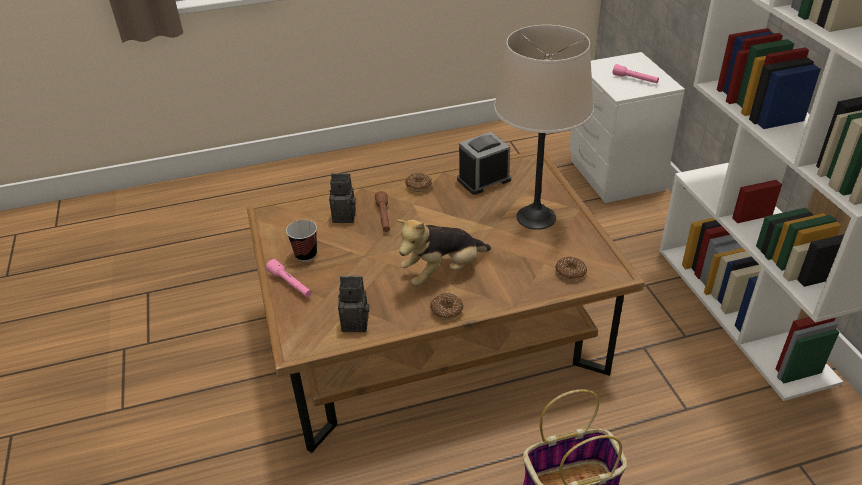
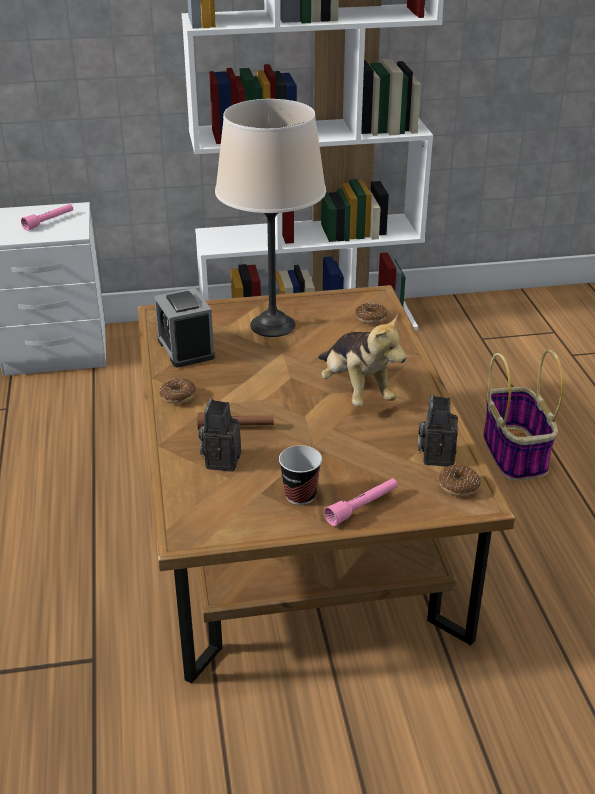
camera: 85 degrees left, 5 degrees down
(446, 310) = (422, 392): donut -> donut (458, 486)

